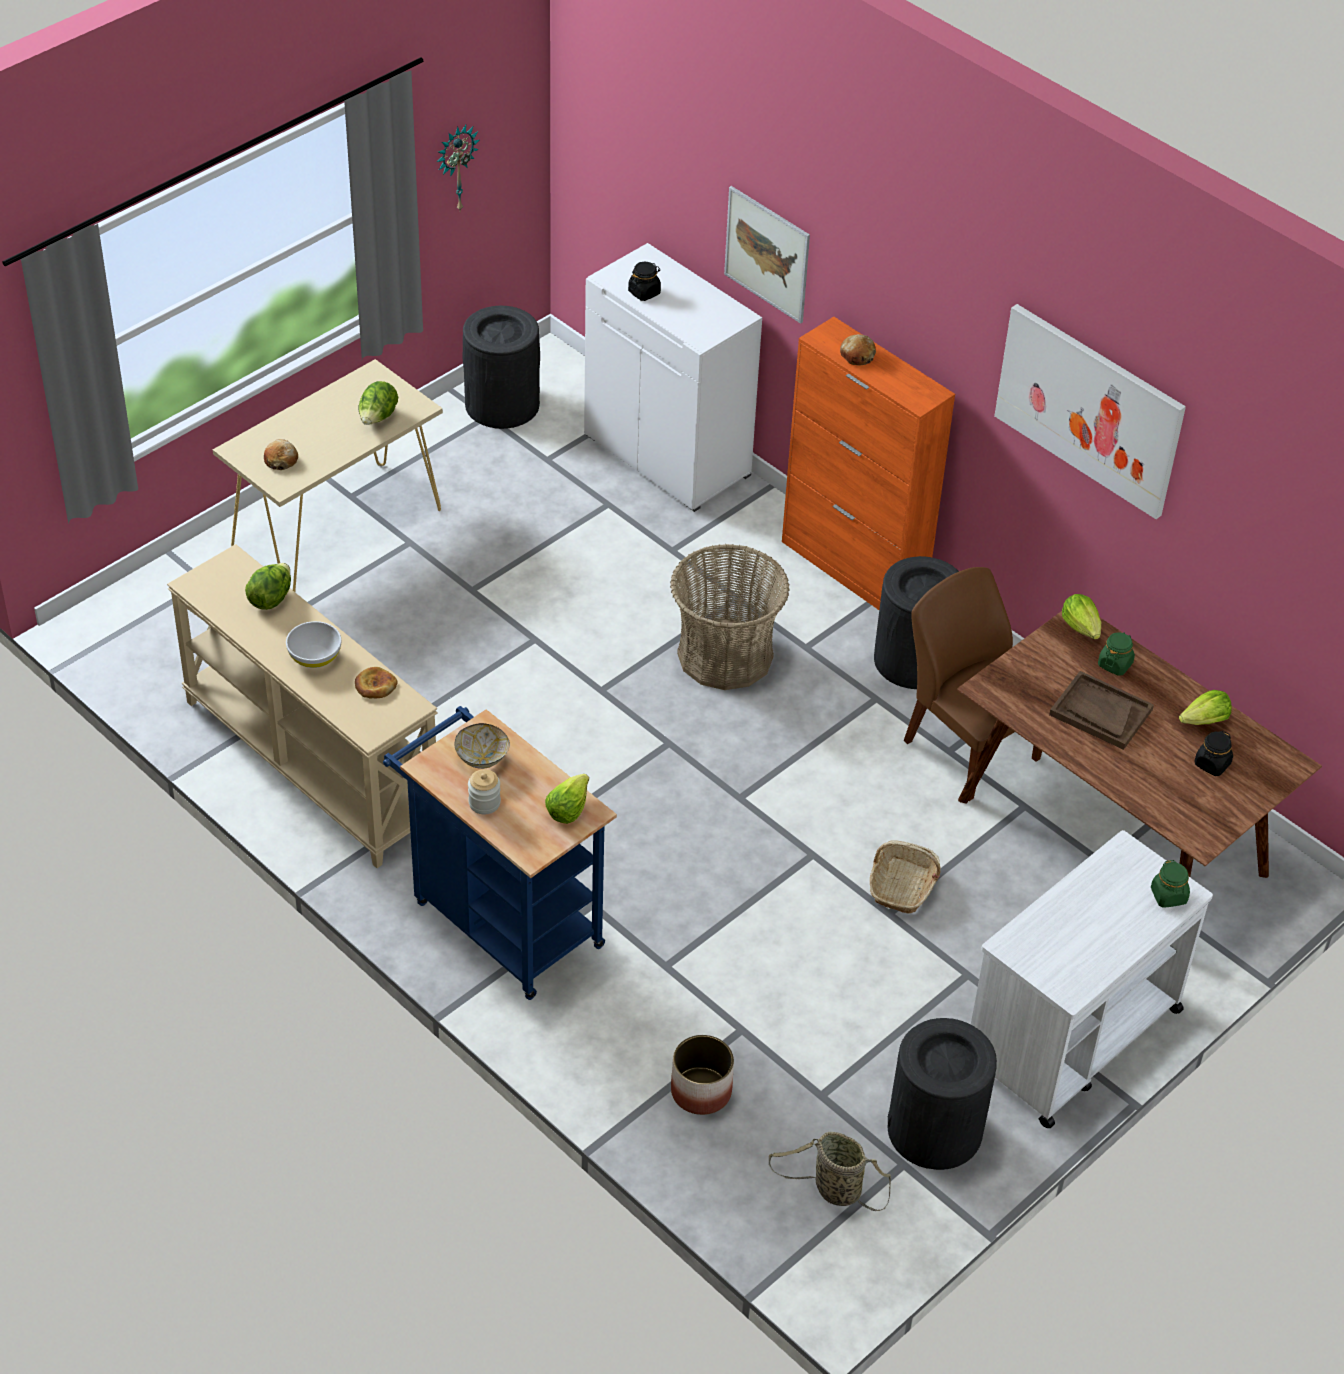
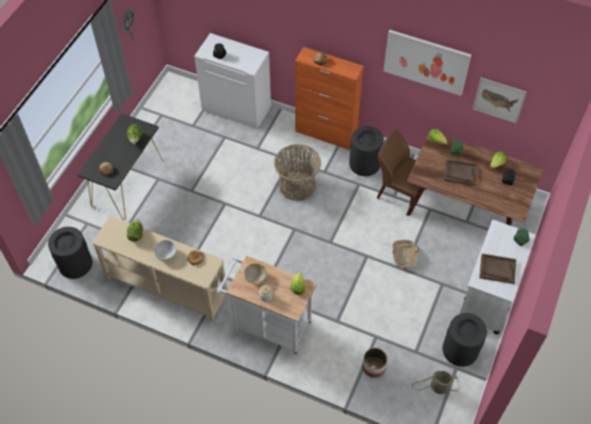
camera: 20 degrees left, 10 degrees up
(337, 530) = (128, 183): beige console table -> black console table
(499, 918) = (268, 324): blue cart -> white cart
(502, 404) = (164, 107): black trash can -> black trash can (75, 264)
(767, 254) = (267, 28): picture -> picture (499, 100)
(1074, 937) = (497, 269): none -> brown tray

